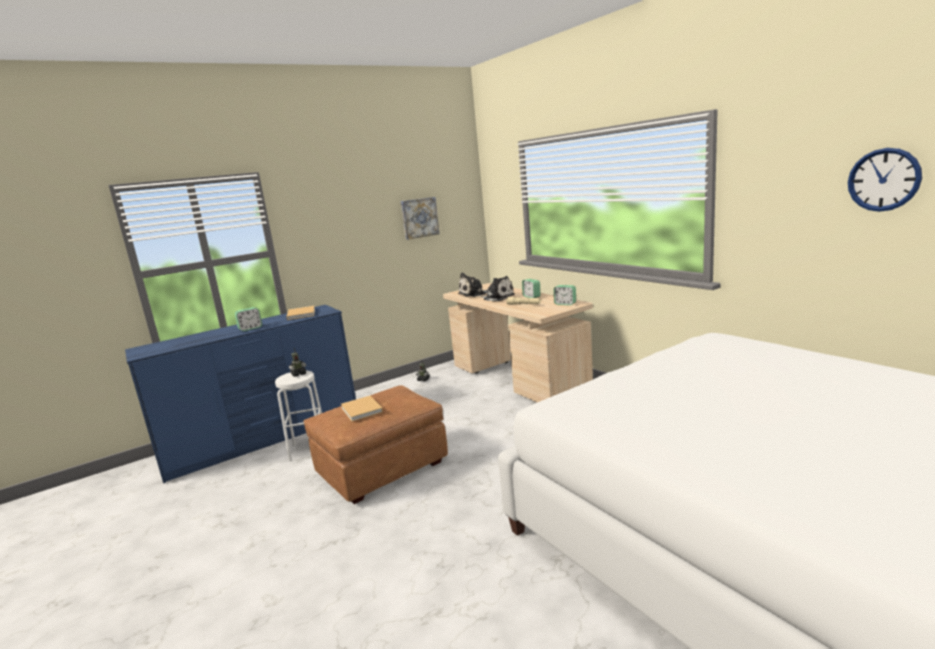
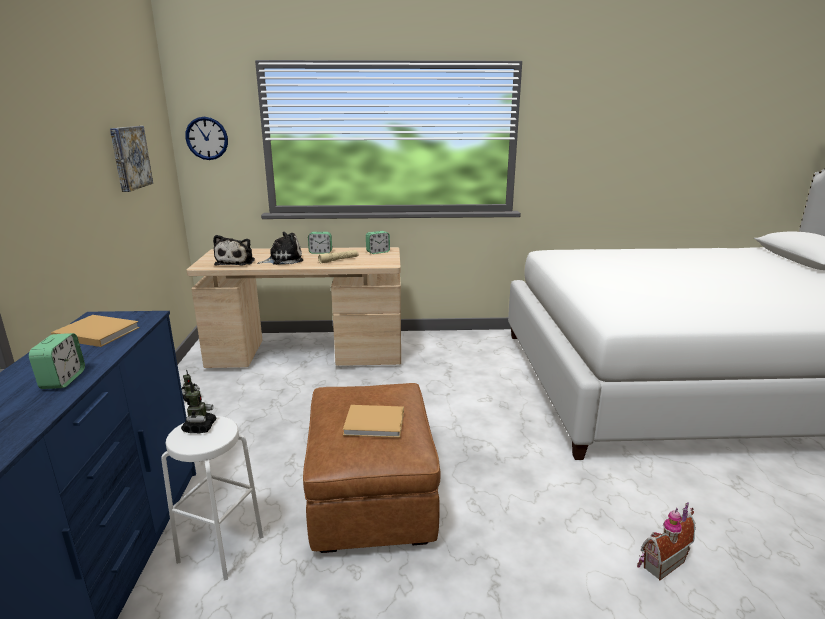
camera: 60 degrees left, 5 degrees up
(407, 614) = (659, 562): none -> toy house
(883, 180) = (637, 127): wall clock -> wall clock (207, 138)

